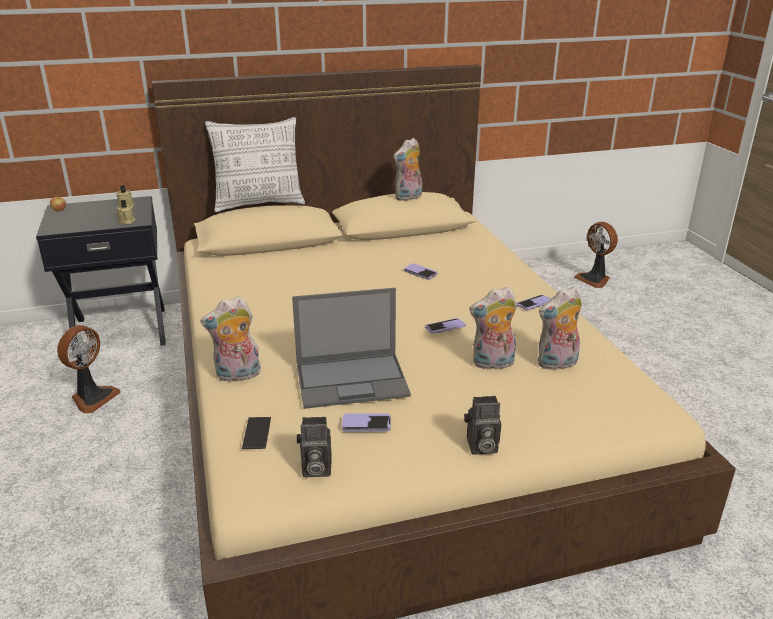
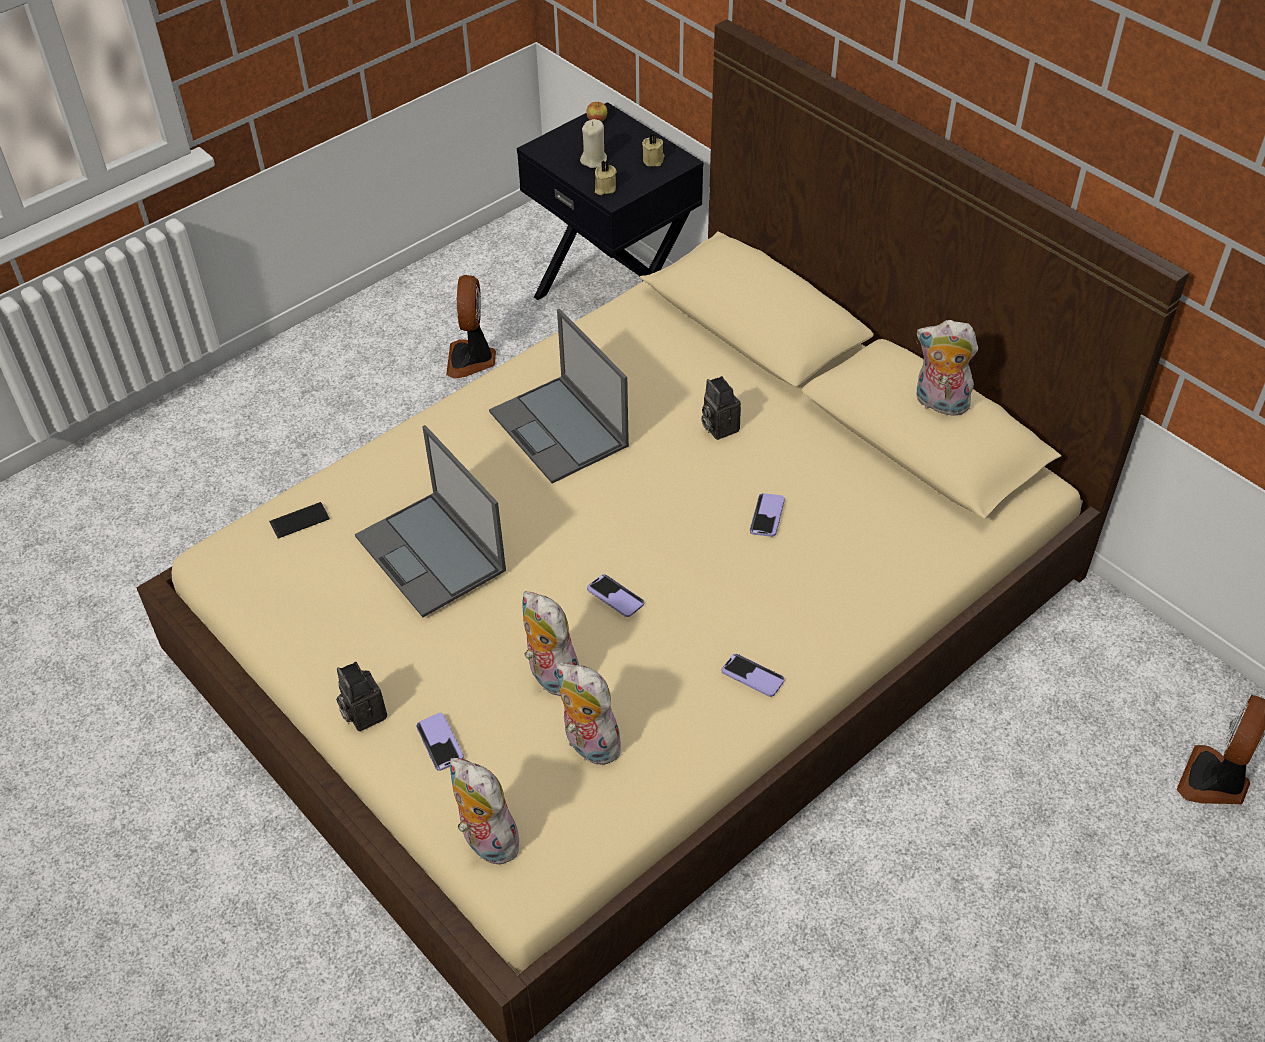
camera: 65 degrees right, 20 degrees up
(92, 398) = (472, 359): fan -> fan turned 90 degrees clockwise
(95, 218) = (594, 160): none -> beige candle
(237, 375) = (399, 456): plush toy -> plush toy (485, 840)
(259, 204) = (781, 264): pillow -> none
(286, 311) = (560, 430): none -> laptop
(315, 469) = (265, 590): camera -> camera (718, 427)
(366, 424) = (354, 599): phone -> phone (440, 742)

